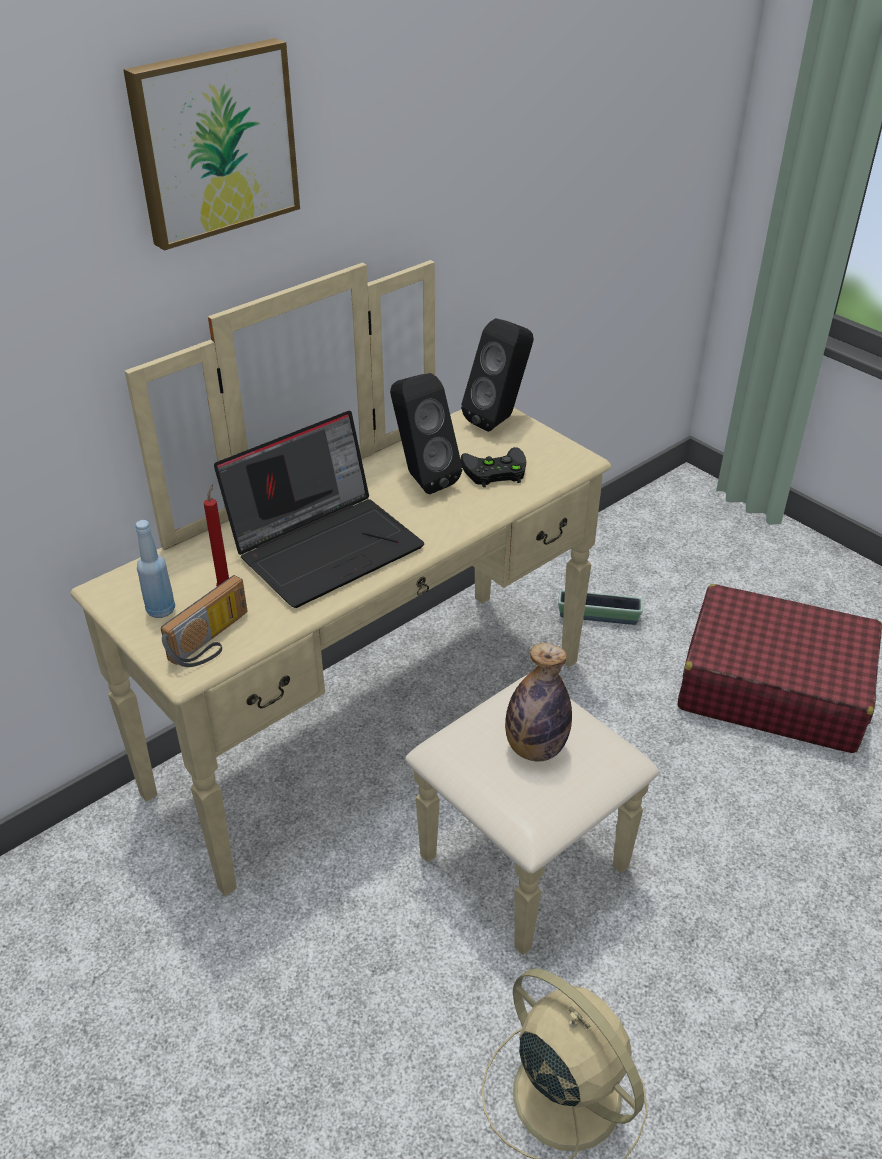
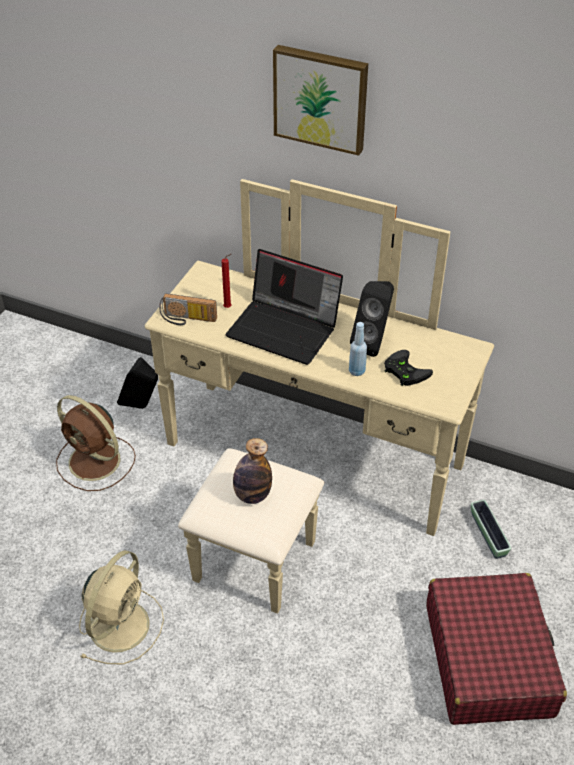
camera: 65 degrees right, 5 degrees up
(161, 610) = (199, 294): blue bottle -> blue bottle (356, 371)
(188, 1021) = (96, 462): none -> brown fan
(499, 420) = (465, 355): black speaker -> black speaker (141, 406)

